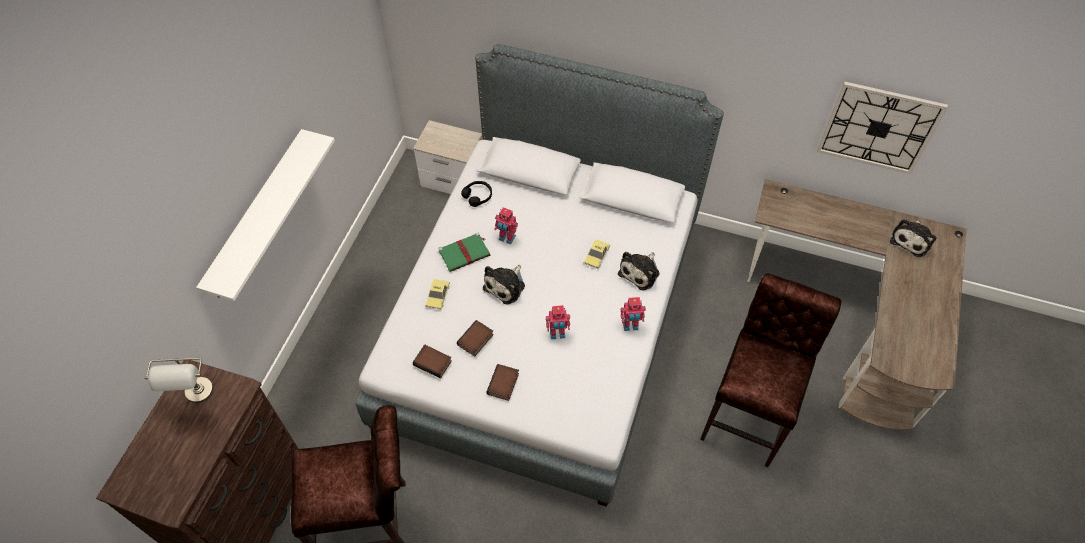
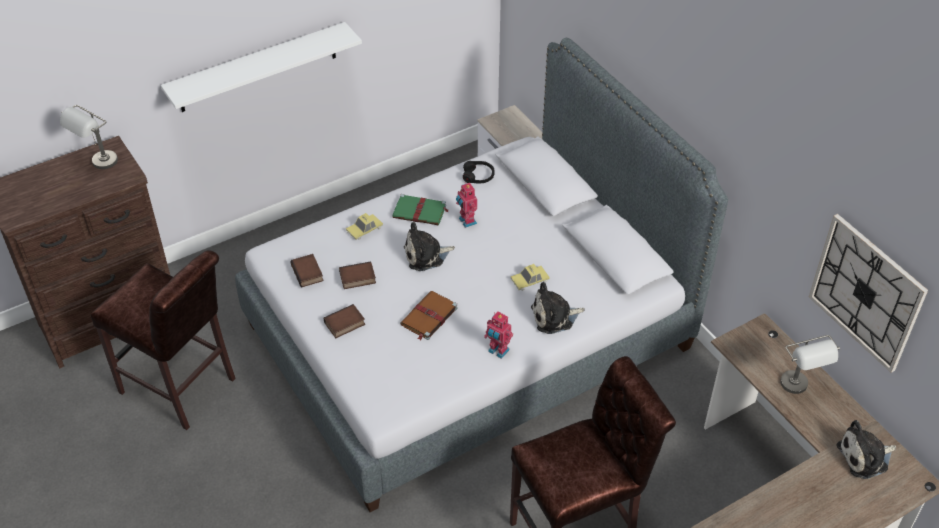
camera: 40 degrees right, 10 degrees down
(557, 334) = (428, 317): toy robot -> brown book
(835, 220) = (799, 390): none -> grey table lamp

